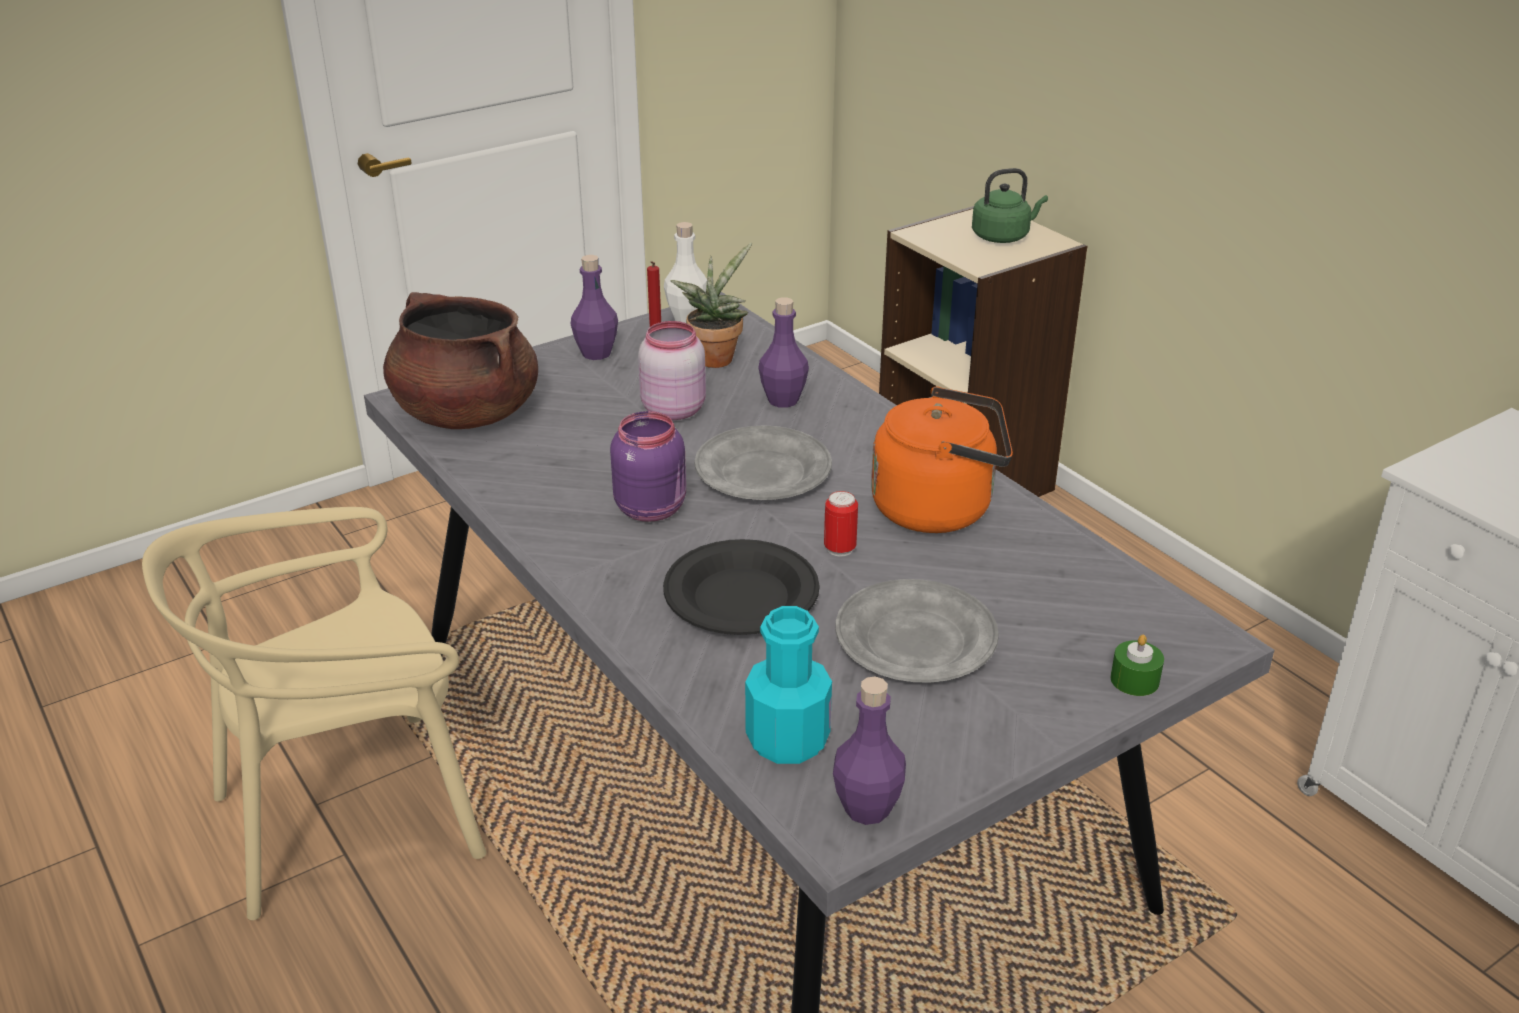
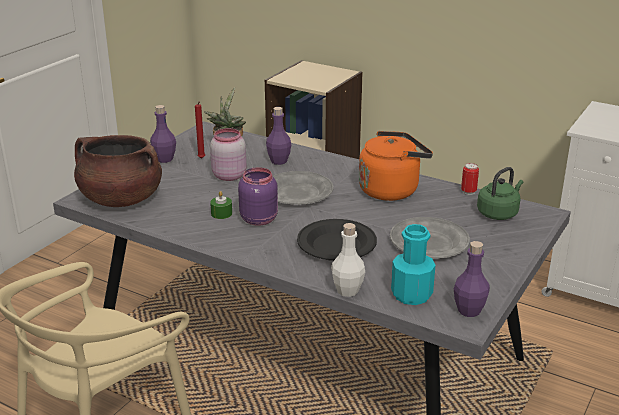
camera: 25 degrees left, 5 degrees down
(687, 317) = (196, 135): white bottle -> white bottle (347, 290)
(840, 549) = (363, 215): can -> can (468, 192)
(1003, 236) = (321, 74): green kettle -> green kettle (498, 213)
(1134, 680) = (529, 235): green candle -> green candle (221, 213)

